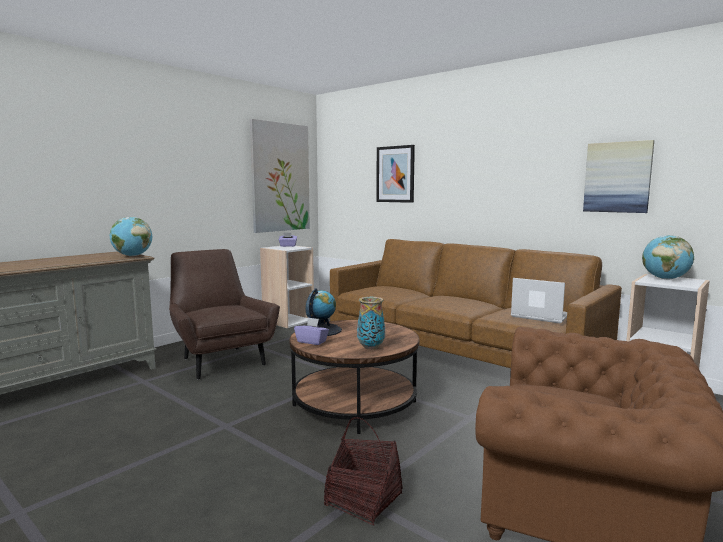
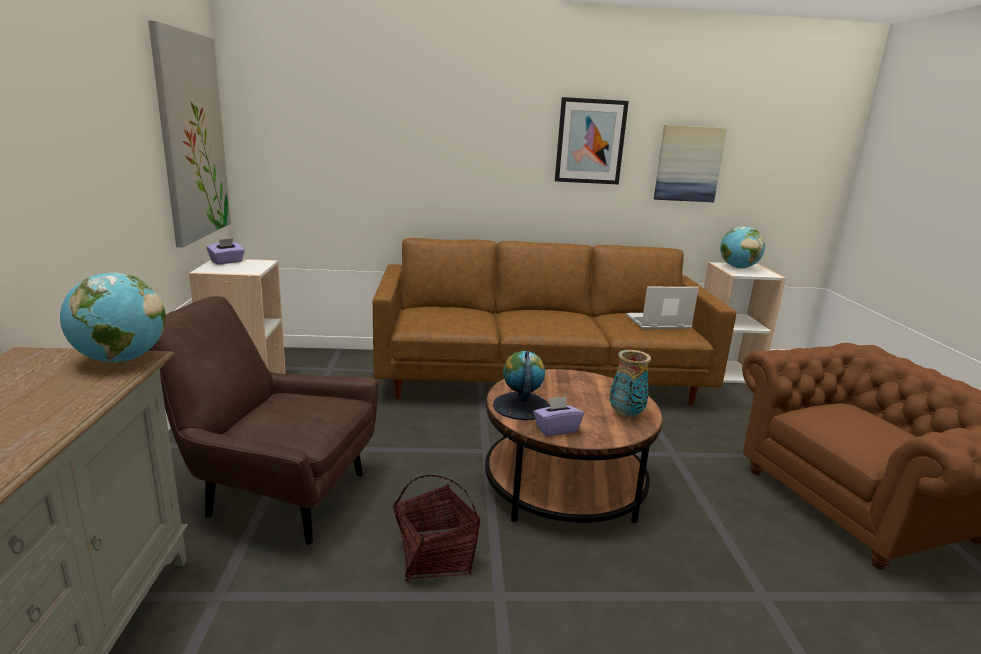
camera: 45 degrees left, 10 degrees up
(363, 500) = (771, 595): basket -> basket (434, 556)
(395, 174) = (396, 139): picture -> picture (590, 141)

